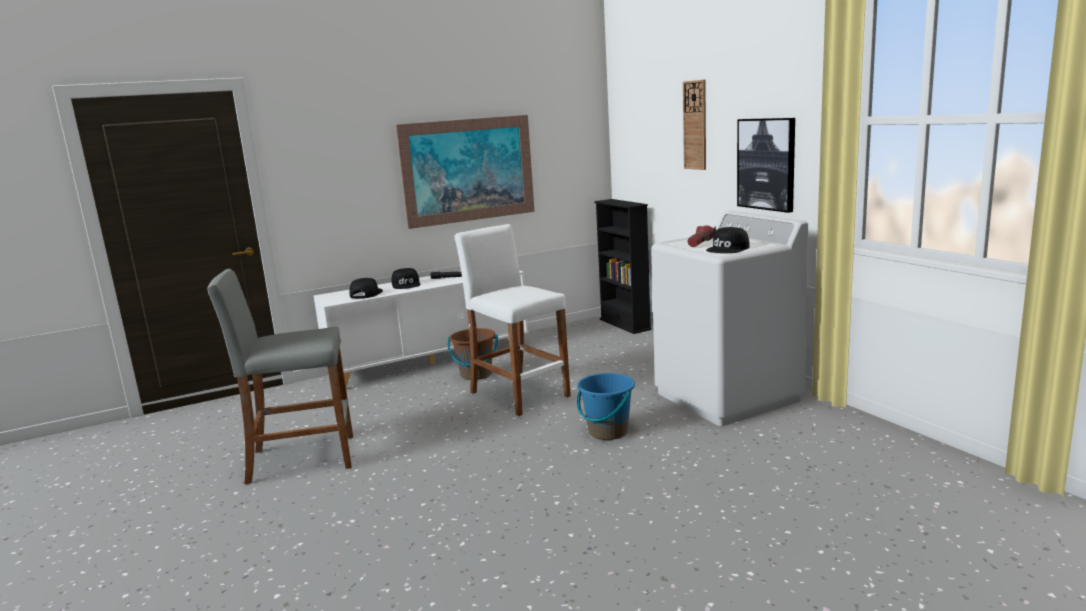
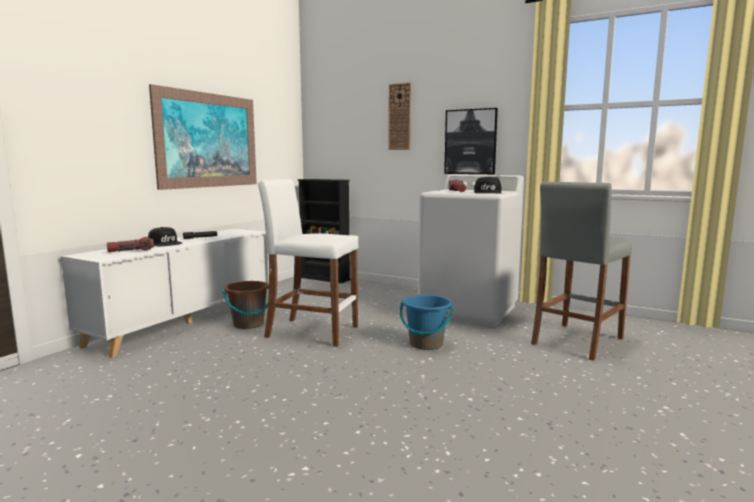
camera: 35 degrees left, 5 degrees down
(301, 459) = (150, 427): grey stool -> grey stool (577, 341)
(366, 294) = (131, 251): black cap -> flashlight

